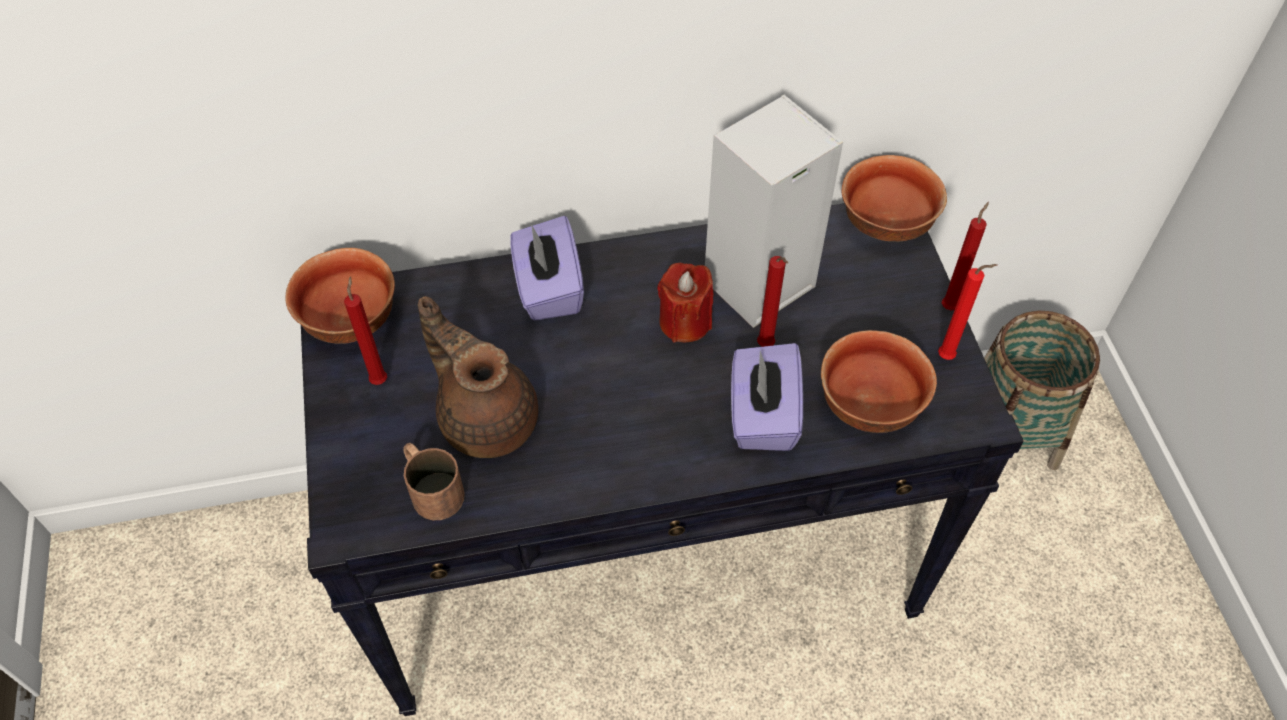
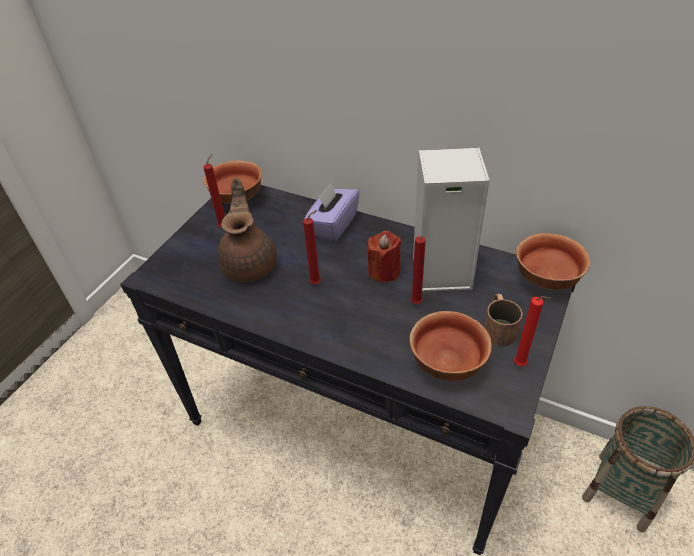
camera: 40 degrees right, 10 degrees down
(431, 487) = (198, 279): brown mug -> brown mug (498, 326)
(762, 416) = (381, 335): purple tissue box -> none
(950, 306) = (548, 339): red candle -> red candle (317, 283)

